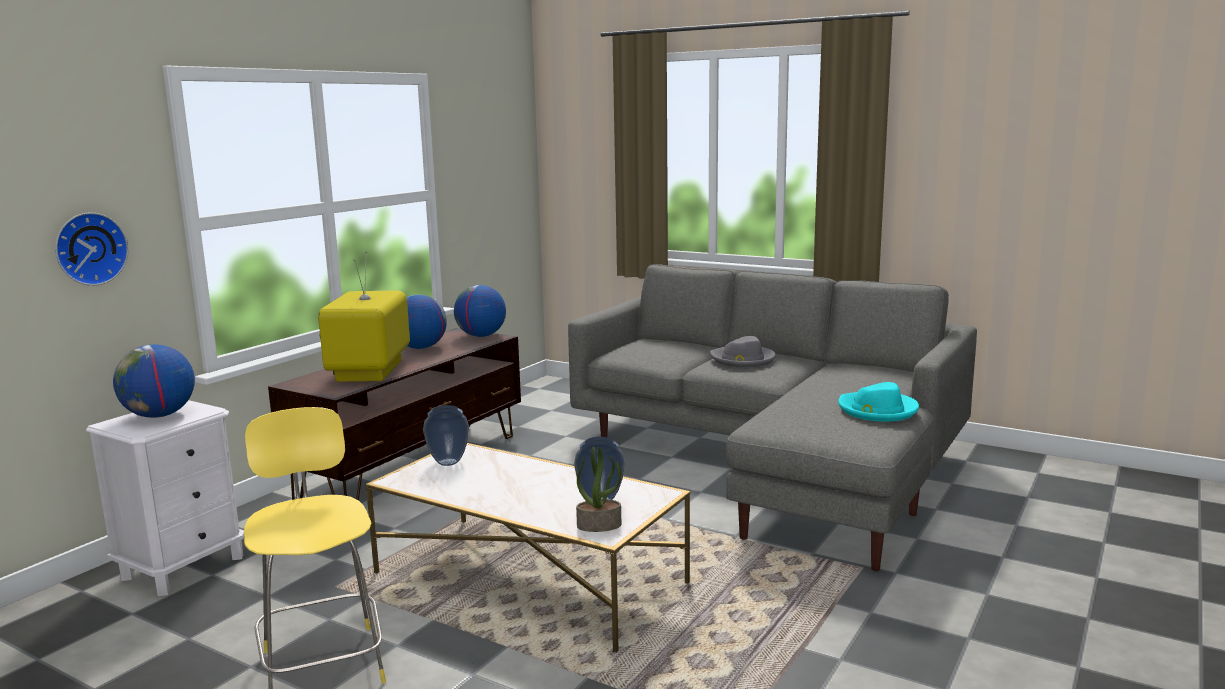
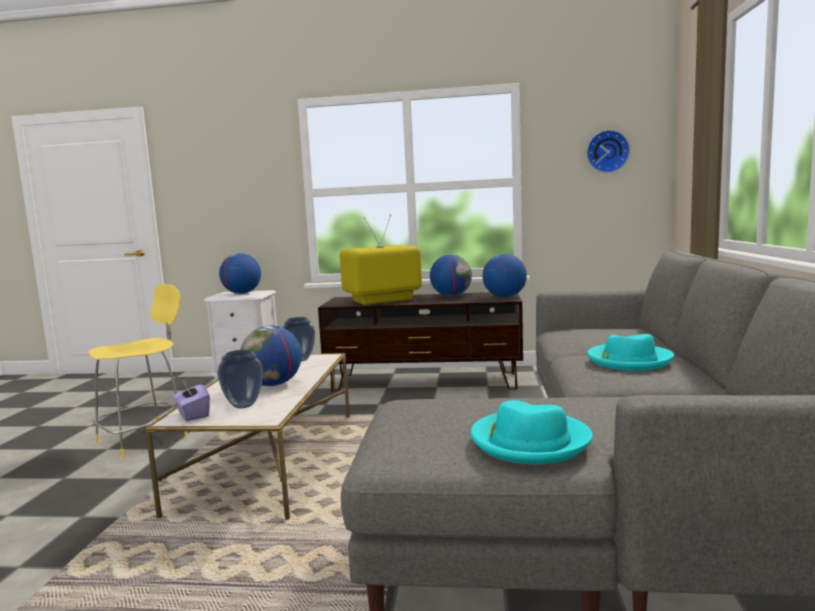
camera: 65 degrees right, 5 degrees down
(89, 248) = (249, 202): wall clock -> wall clock (607, 152)
(540, 483) = (273, 385): none -> globe
(599, 525) = (193, 414): potted plant -> purple tissue box
(742, 359) = (628, 360): grey hat -> turquoise hat

